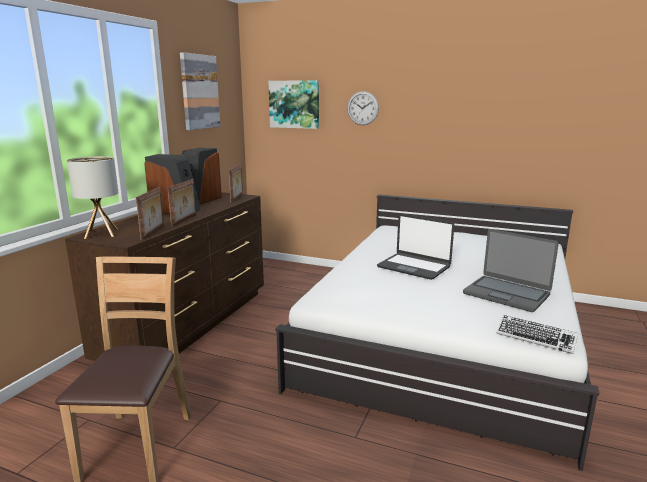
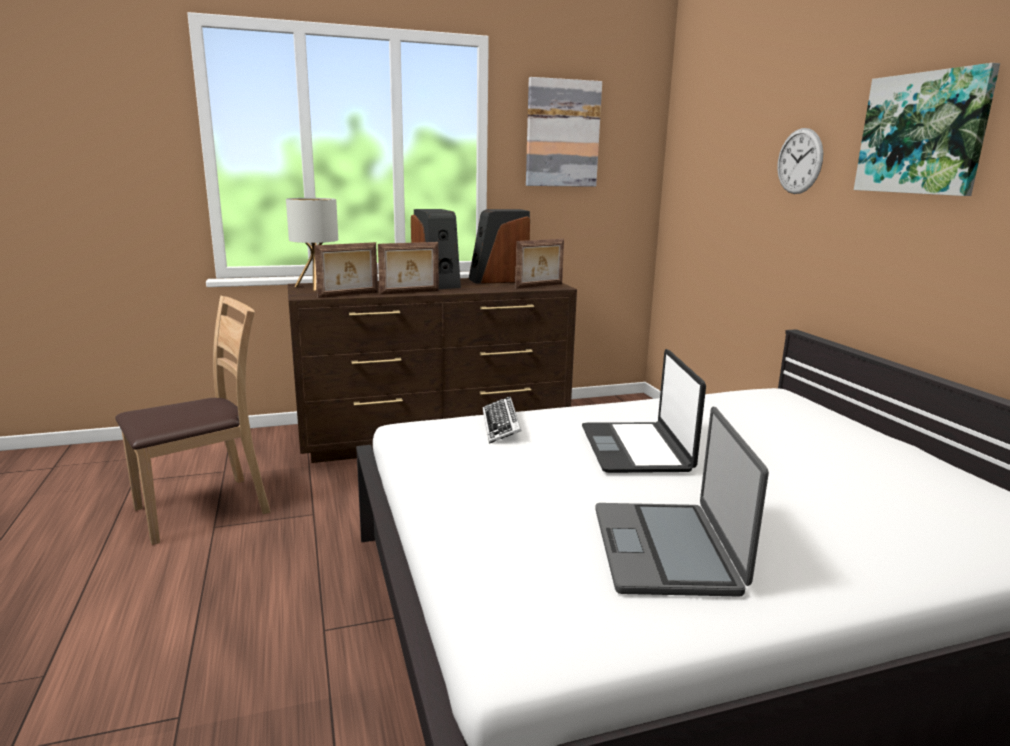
camera: 50 degrees right, 0 degrees up
(294, 104) = (715, 156): picture -> picture (923, 134)
(535, 338) = (497, 619): keyboard -> keyboard (501, 425)

